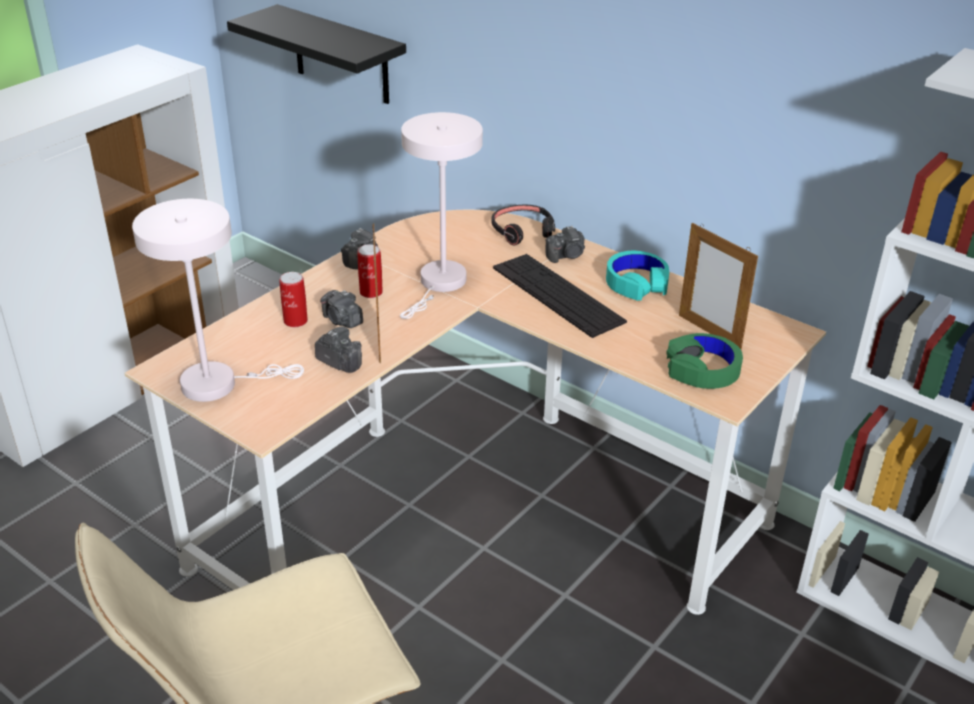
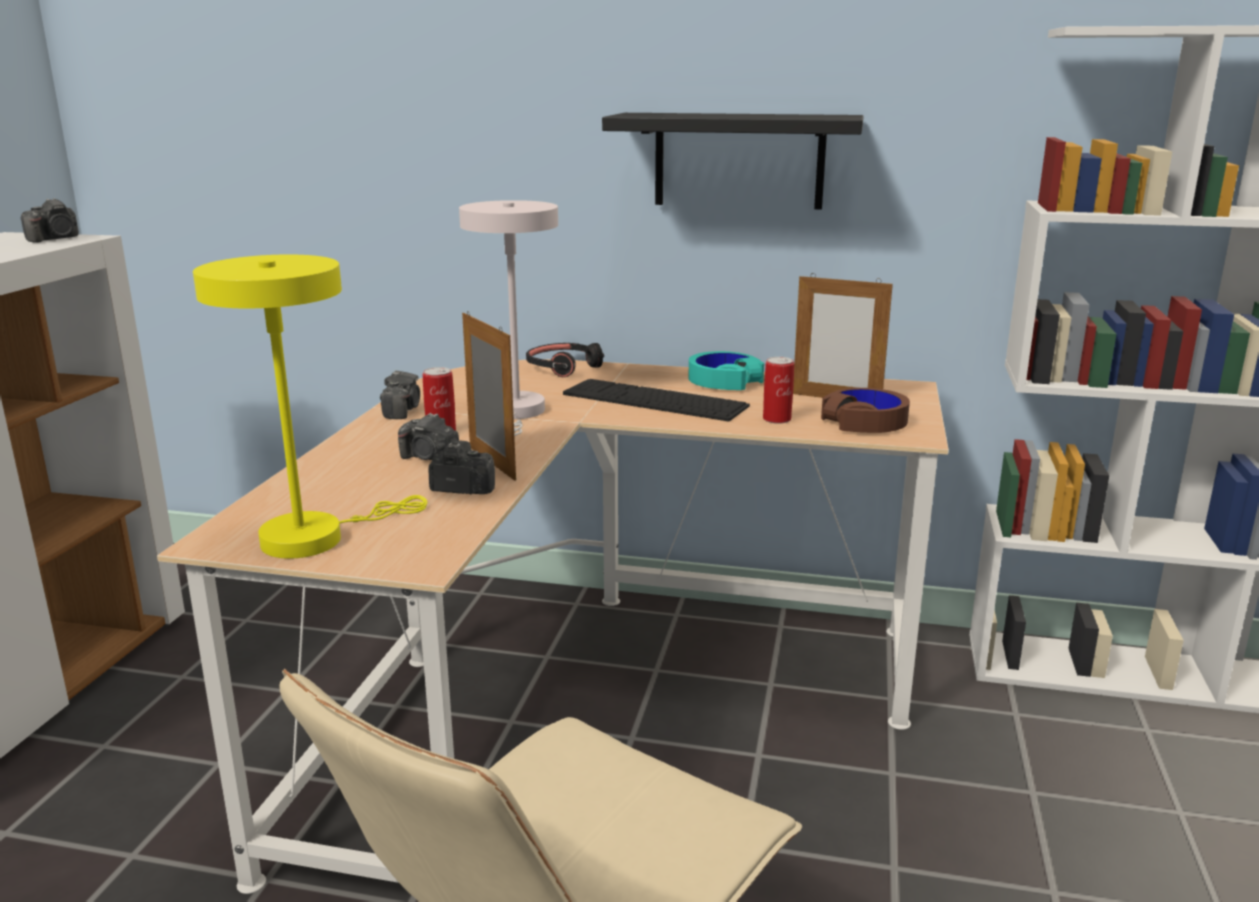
camera: 25 degrees left, 15 degrees down
(219, 383) = (315, 536): white table lamp -> yellow table lamp
(295, 321) = (368, 468): can -> can (777, 419)
(341, 55) = (279, 230): black shelf -> black shelf (739, 160)
(566, 256) = (630, 375): camera -> camera (55, 239)
(702, 370) = (865, 422): green headphones -> brown headphones

